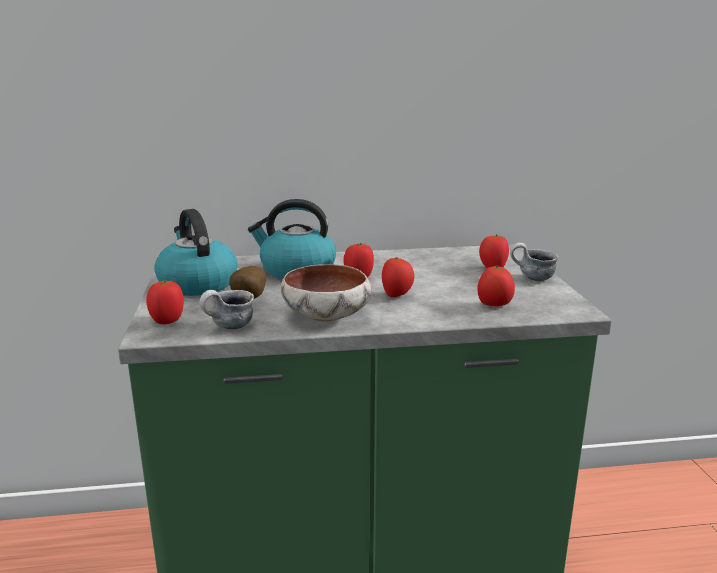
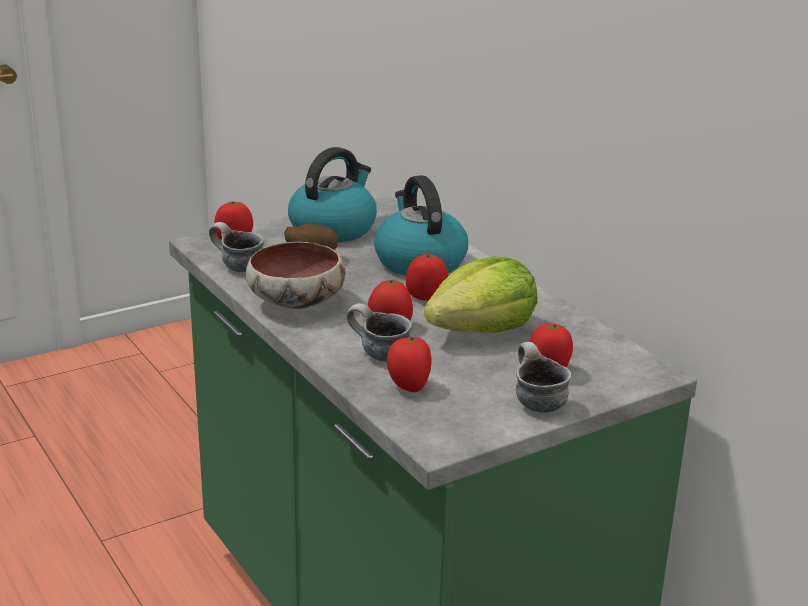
camera: 65 degrees right, 5 degrees up
(424, 273) = (482, 330): none -> lettuce
(440, 306) = (378, 355): none -> mug

